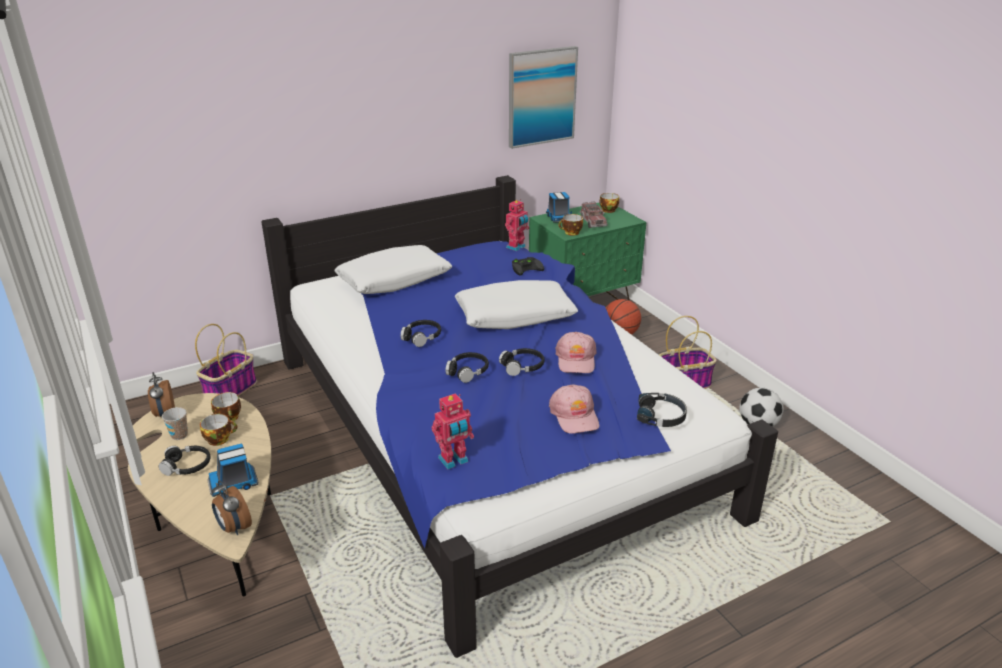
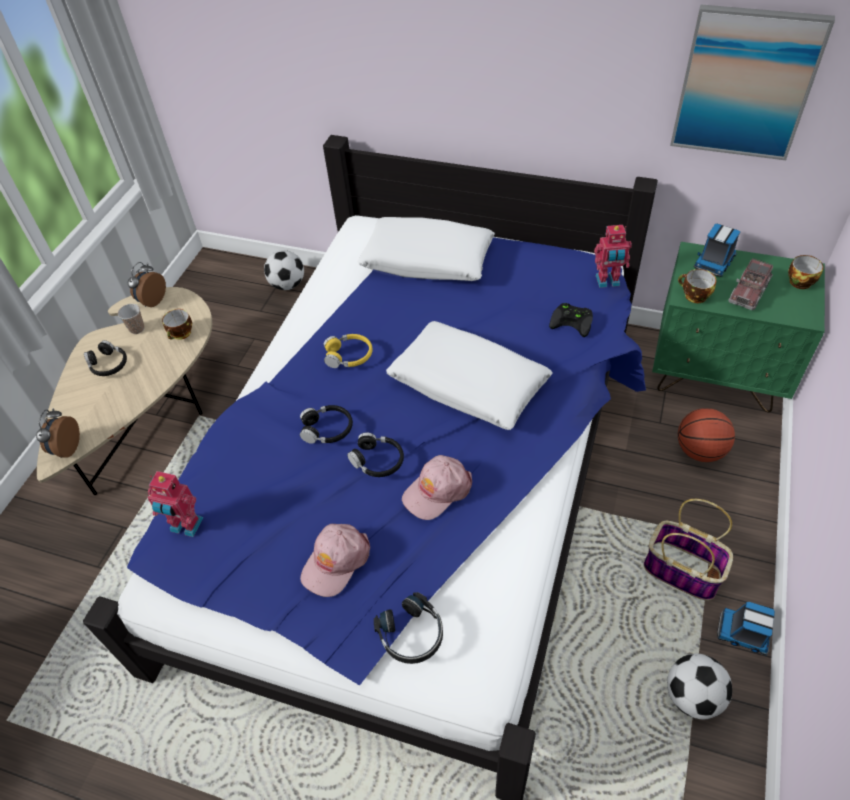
camera: 50 degrees right, 20 degrees up
(220, 439) = (153, 352): cup -> none
(230, 390) = (288, 284): basket -> football
(234, 483) = (112, 405): toy truck -> toy truck (744, 633)
(422, 337) = (349, 356): black headphones -> yellow headphones

